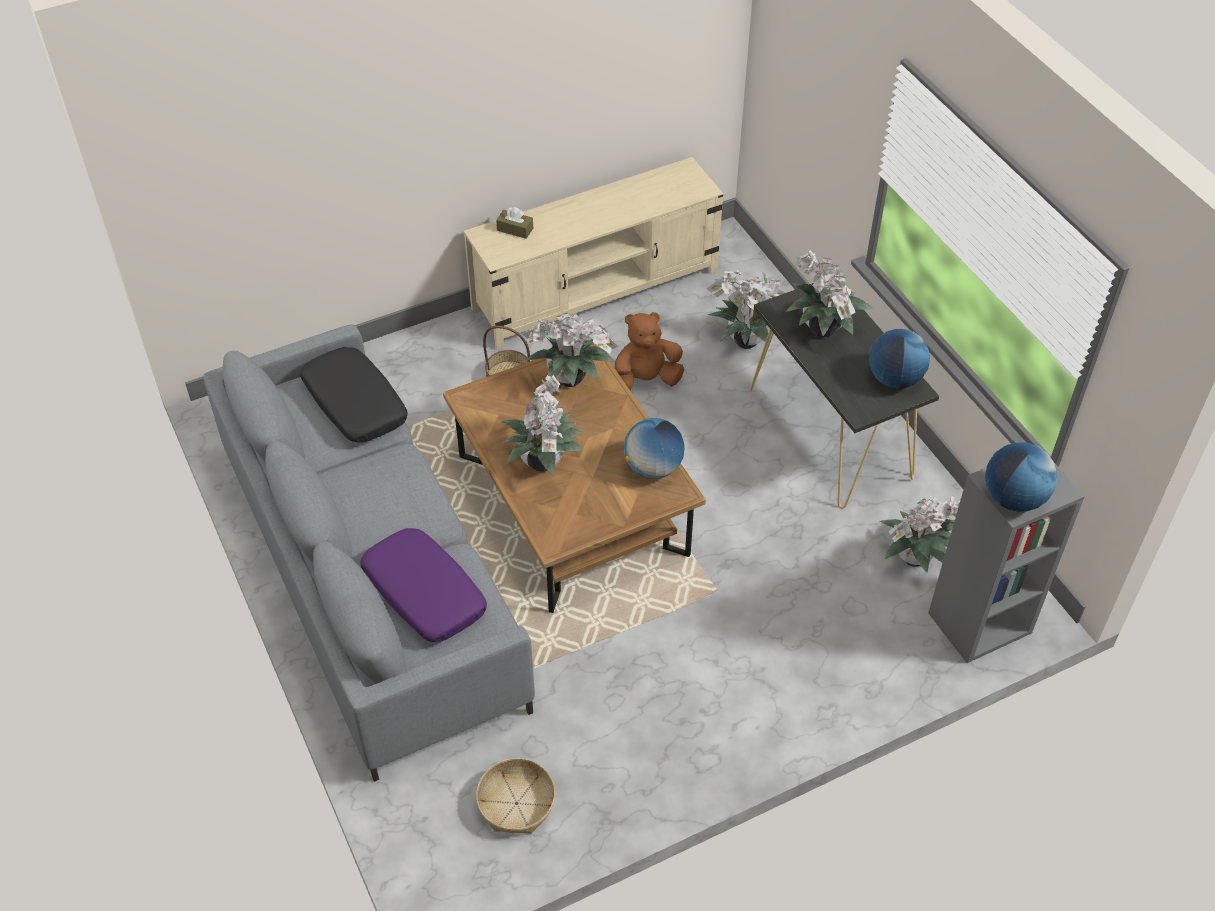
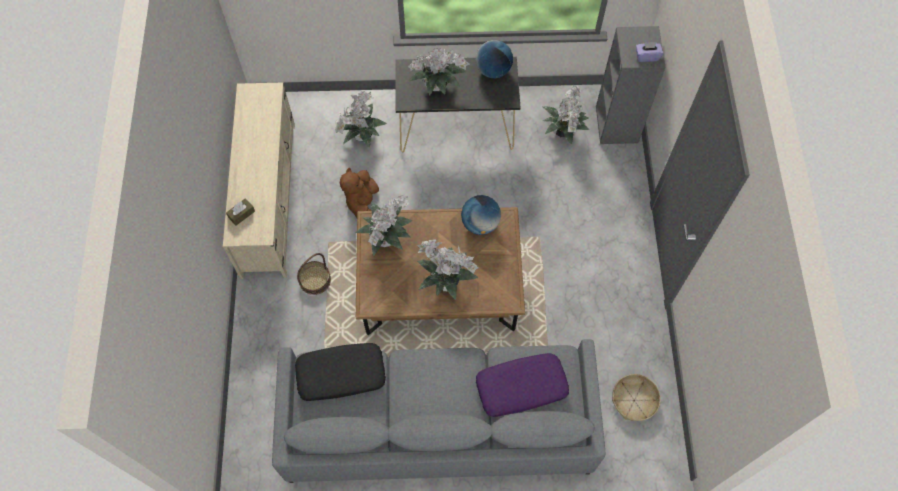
camera: 65 degrees left, 15 degrees up
(1013, 498) = (647, 56): globe -> purple tissue box

